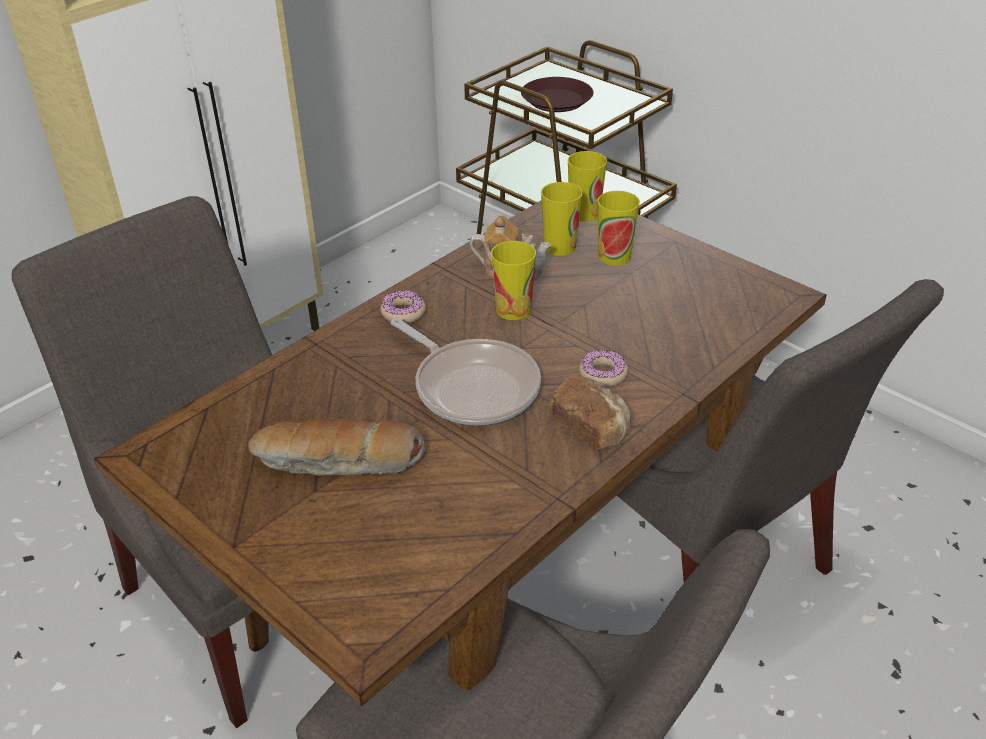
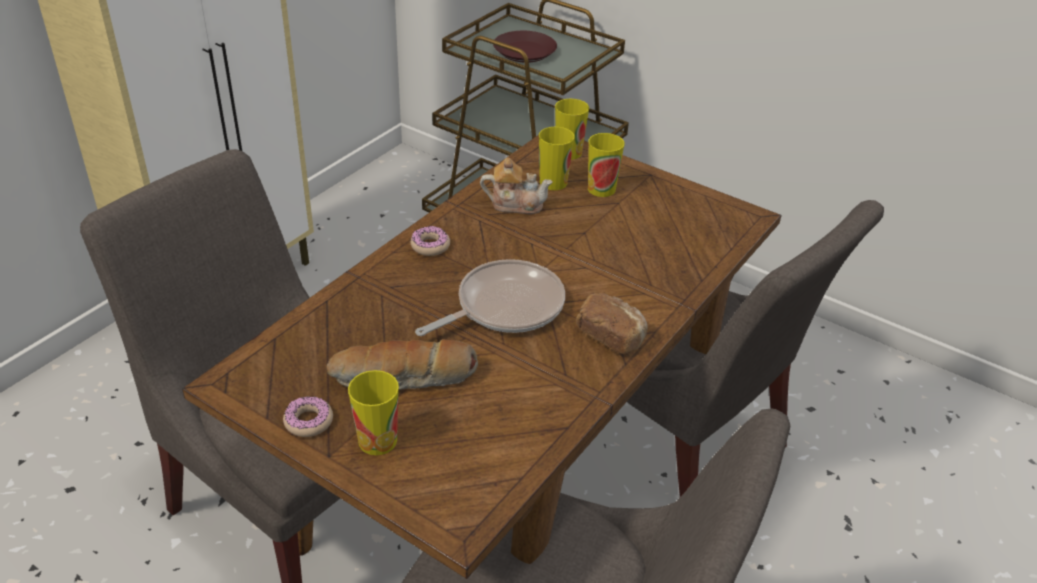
camera: 10 degrees left, 0 degrees up
(472, 386) = (504, 307): frying pan -> frying pan turned 75 degrees counterclockwise
(513, 309) = (525, 239): cup -> cup (377, 440)
(603, 374) = (612, 290): donut -> donut (308, 421)

